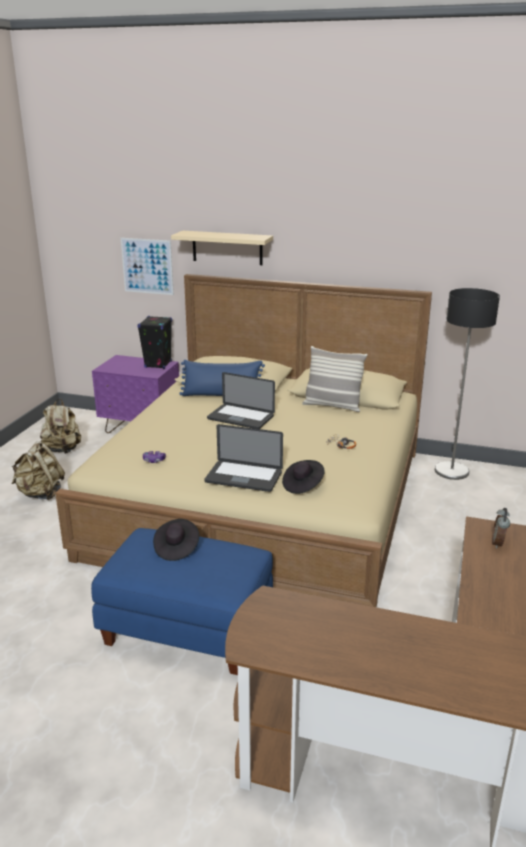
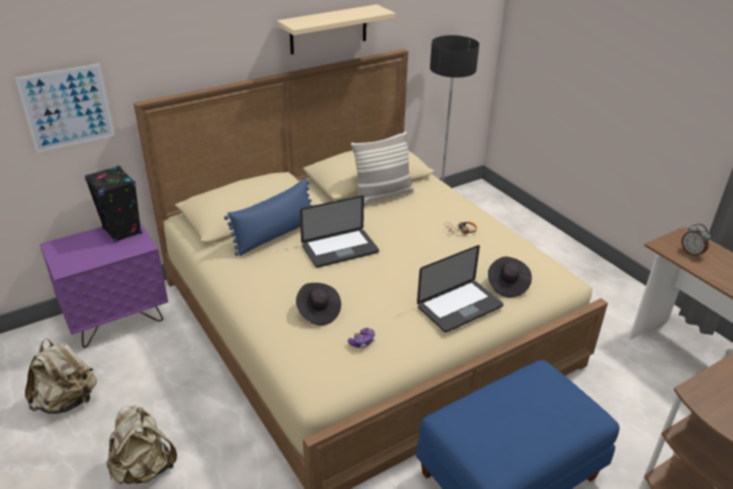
camera: 50 degrees left, 10 degrees up
(176, 548) = (503, 411): black hat -> black hat (318, 312)
(227, 248) = (182, 54): beige shelf -> beige shelf (328, 29)

